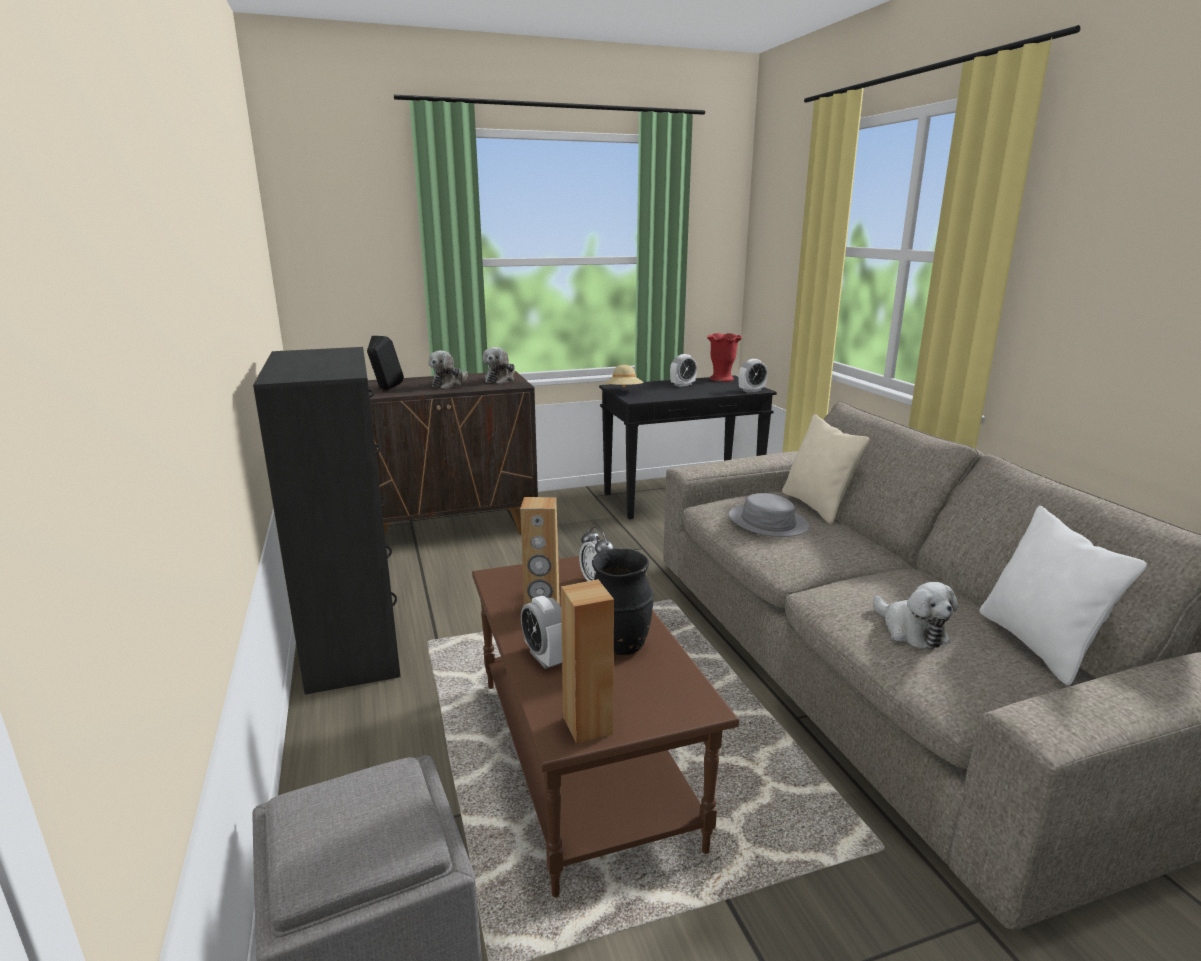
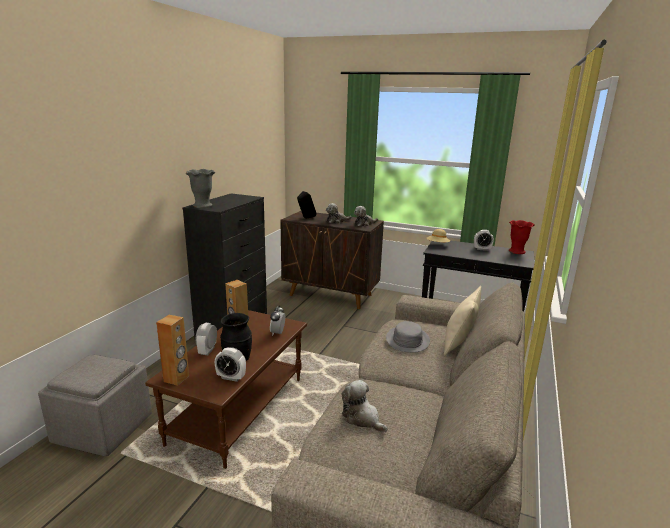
camera: 40 degrees right, 0 degrees up
(293, 375) = (202, 206): none -> grey vase
(751, 390) = (518, 263): alarm clock -> alarm clock (231, 377)
(911, 631) = (362, 418): plush toy -> plush toy turned 120 degrees clockwise
(1038, 645) = (417, 462): white pillow -> none

